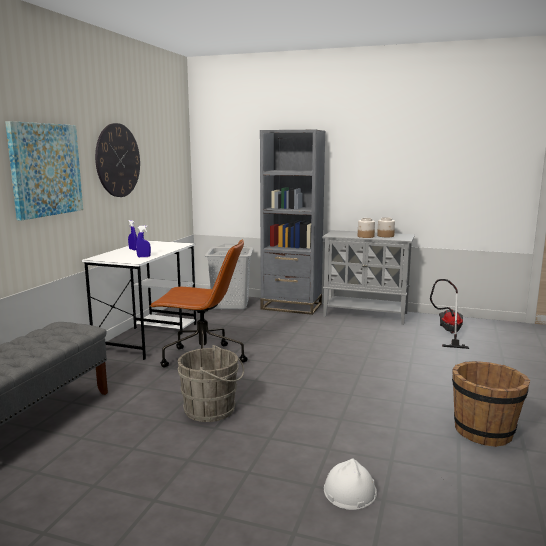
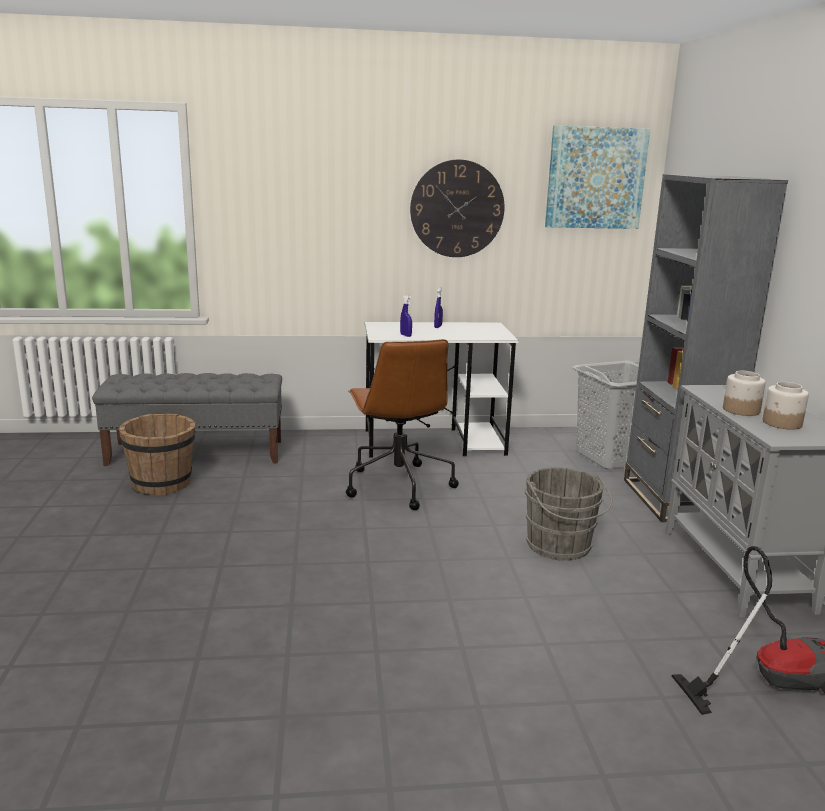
camera: 65 degrees right, 5 degrees up
(45, 169) = (323, 213): picture -> picture (595, 178)
(213, 410) = (270, 521): grey bucket -> grey bucket (560, 547)
(349, 491) = (120, 636): white hard hat -> none
(484, 431) = (317, 745): brown bucket -> brown bucket (162, 484)

